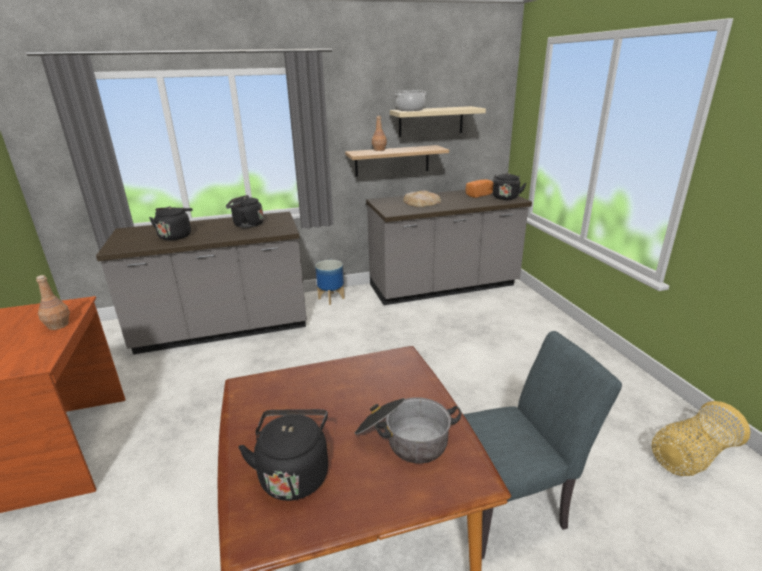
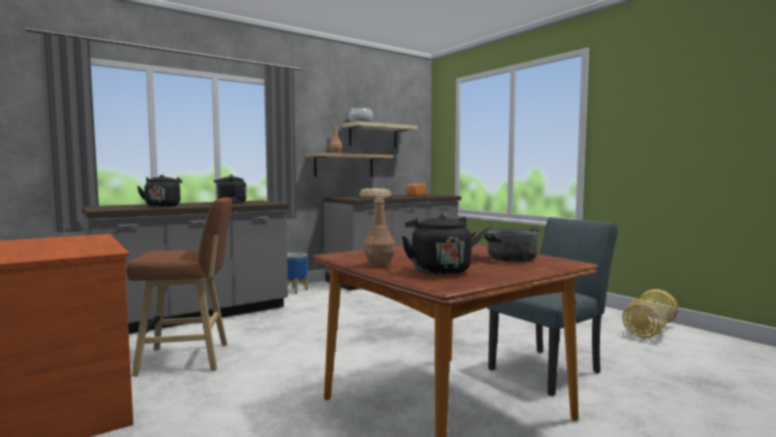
camera: 20 degrees left, 20 degrees down
(59, 325) = (94, 241): brown bottle -> brown bottle (379, 264)
(183, 401) = (189, 359): none -> brown stool
(505, 198) = (439, 195): black kettle -> none

